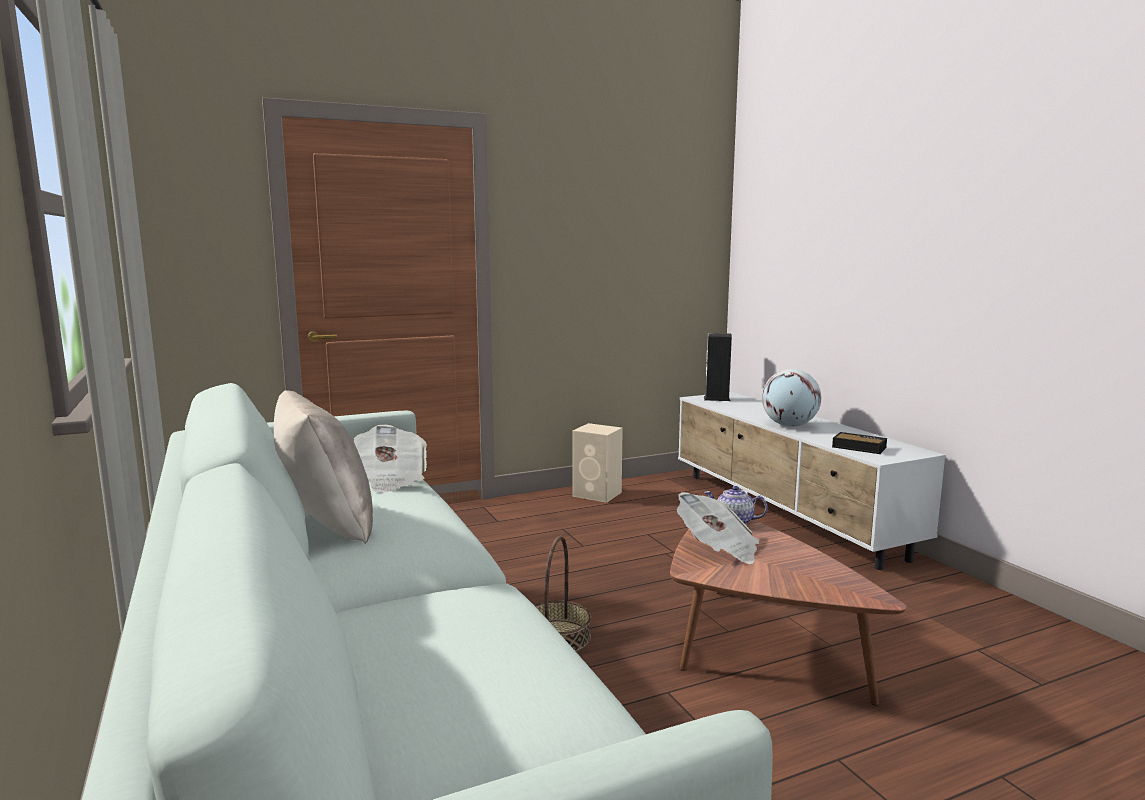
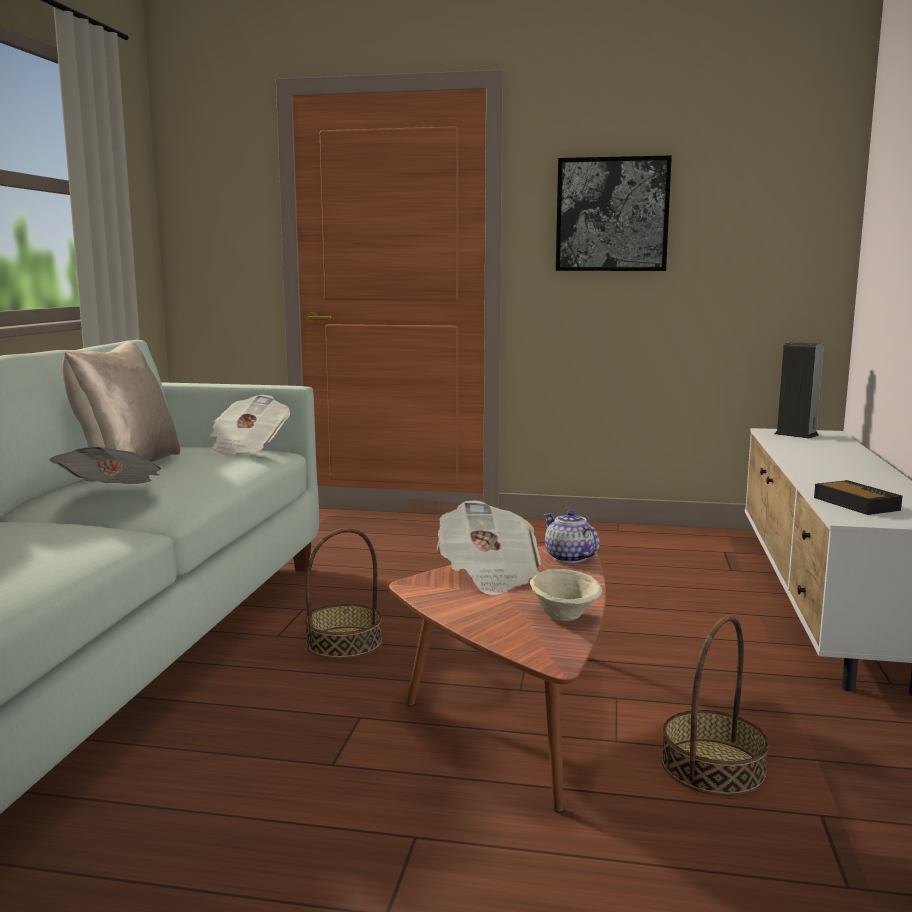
camera: 35 degrees right, 0 degrees up
(406, 557) = (113, 495): none -> newspaper
(575, 239) = (612, 215): none -> picture
(598, 494) = (612, 535): beige speaker -> none
(789, 425) = (819, 470): globe -> none
(820, 566) = (565, 616): none -> beige bowl
(897, 642) = (712, 766): none -> basket

